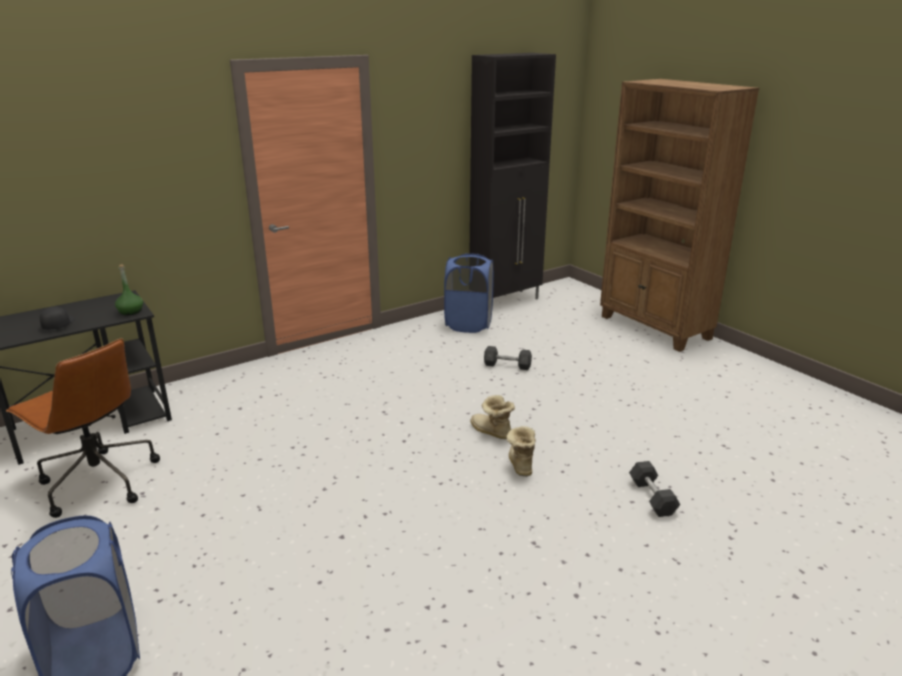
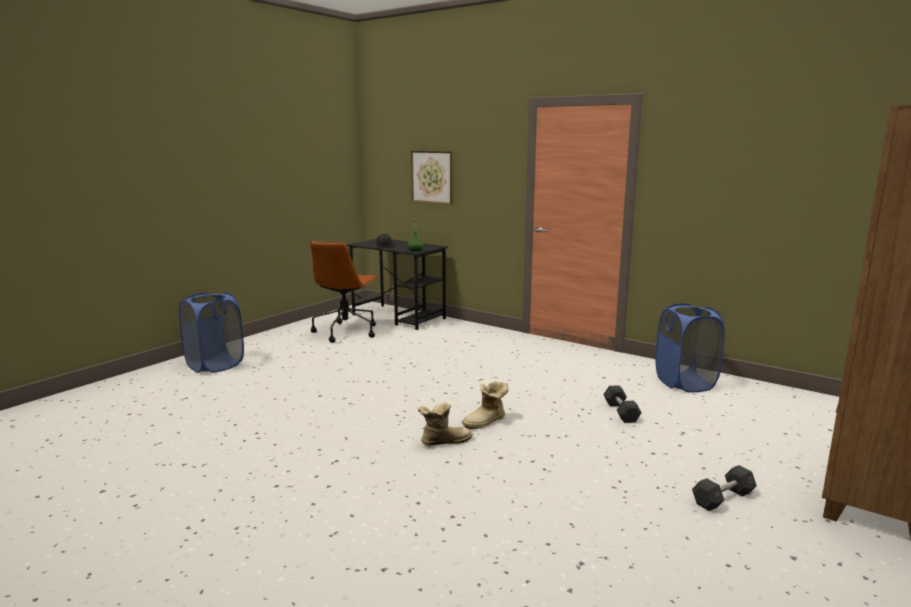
camera: 70 degrees right, 10 degrees down
(73, 192) = (432, 177): none -> picture
(491, 432) = (486, 422): boot -> boot turned 150 degrees counterclockwise
(506, 301) = (775, 391): black cabinet -> none
(652, 497) = (431, 514): grey dumbbell -> grey dumbbell (723, 498)

